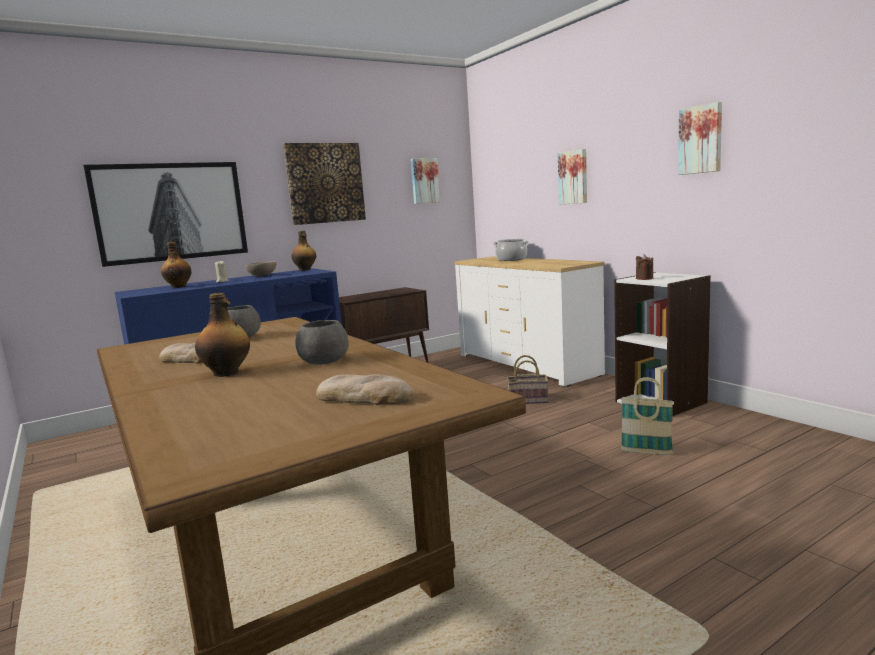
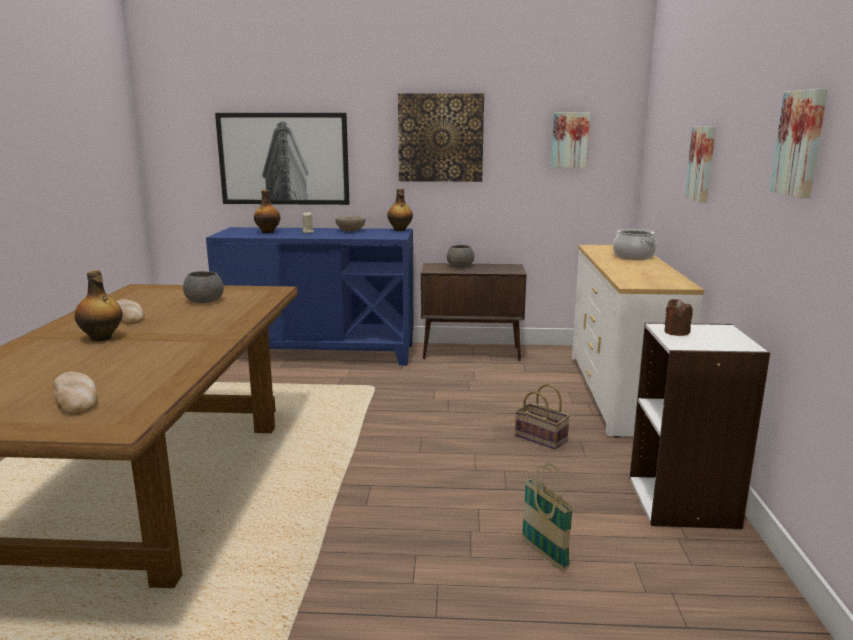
camera: 35 degrees right, 5 degrees up
(323, 361) = (164, 348): grey bowl -> grey bowl (459, 266)

